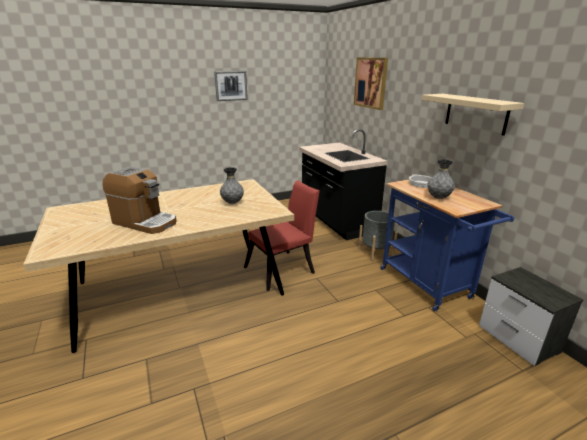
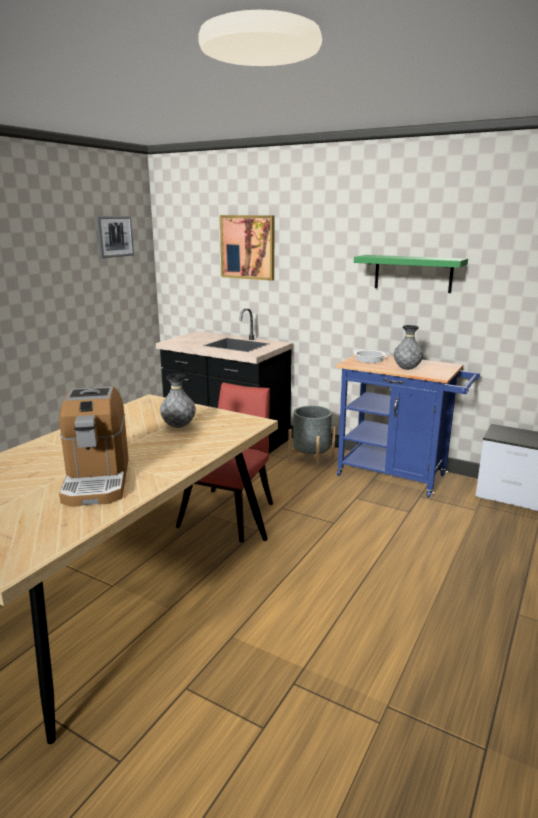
camera: 35 degrees left, 5 degrees down
(145, 222) = (97, 480): coffee machine -> coffee machine turned 90 degrees clockwise
(231, 85) = (37, 260): picture -> picture (115, 236)
(476, 113) = (413, 273): beige shelf -> green shelf

